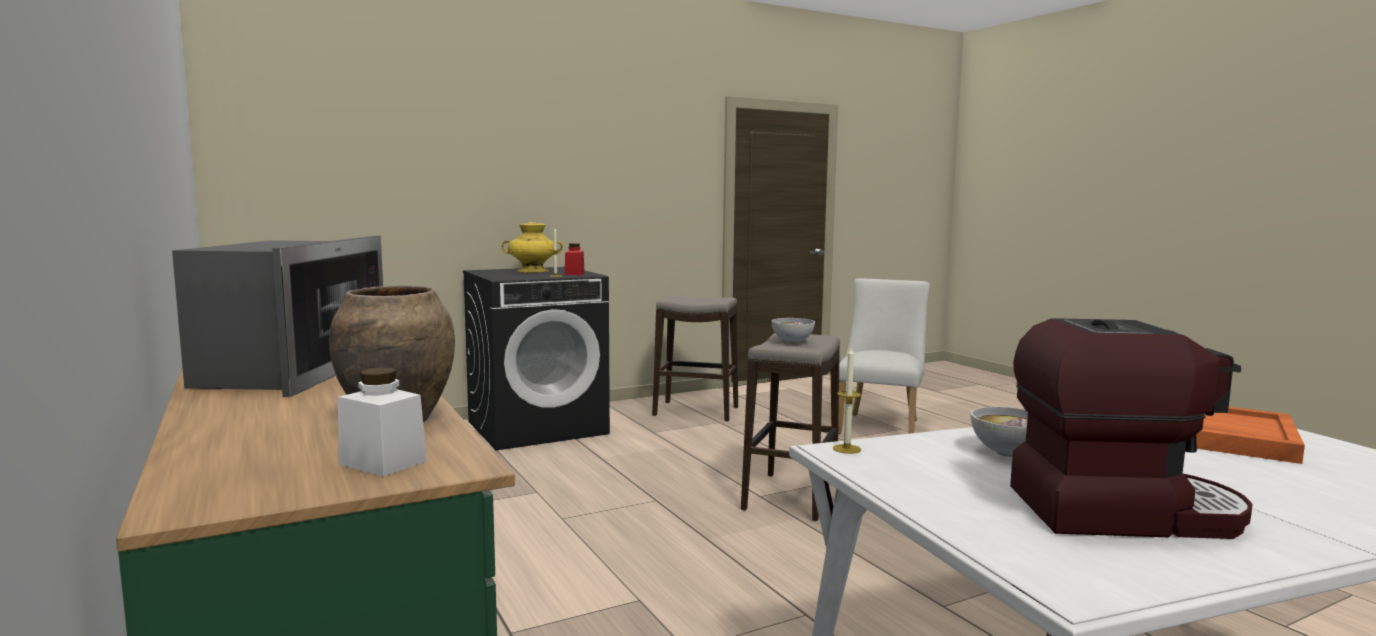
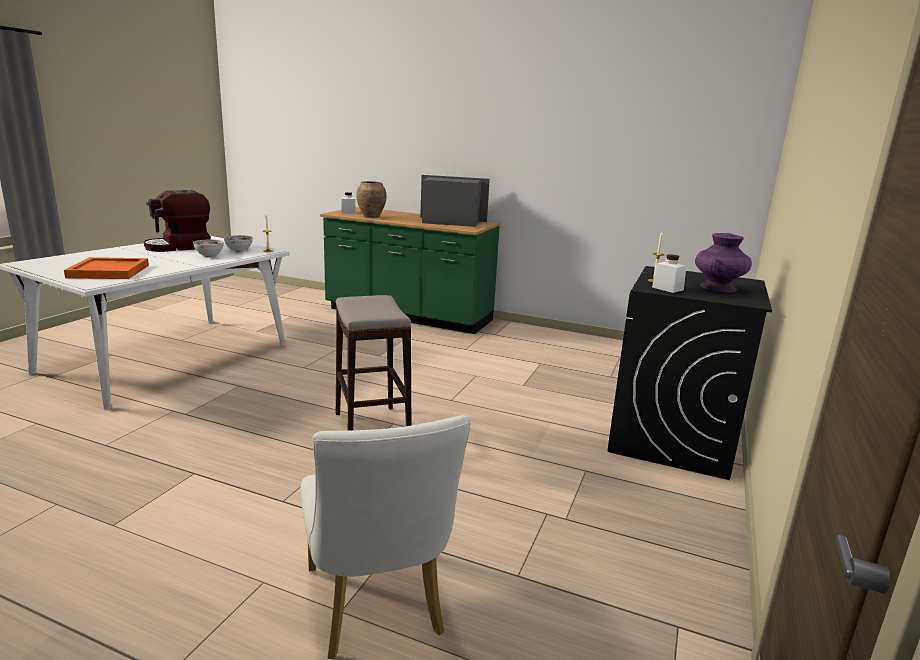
camera: 140 degrees right, 10 degrees up
(292, 370) = (451, 222): microwave -> microwave turned 135 degrees clockwise
(532, 271) = (718, 288): yellow vase -> purple vase
(574, 274) = (667, 288): red jar -> white jar
(695, 411) = (628, 534): stool -> none
(792, 342) = (374, 307): bowl -> bowl (239, 251)

